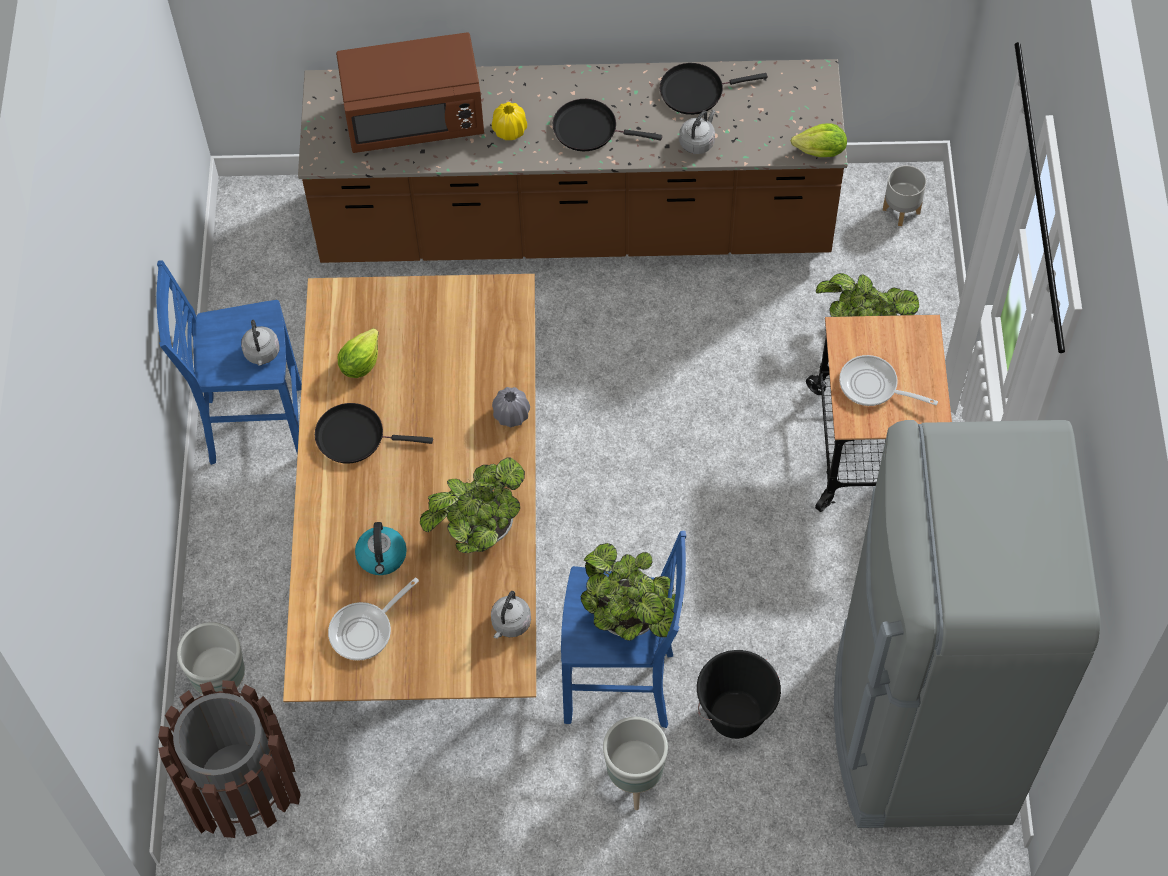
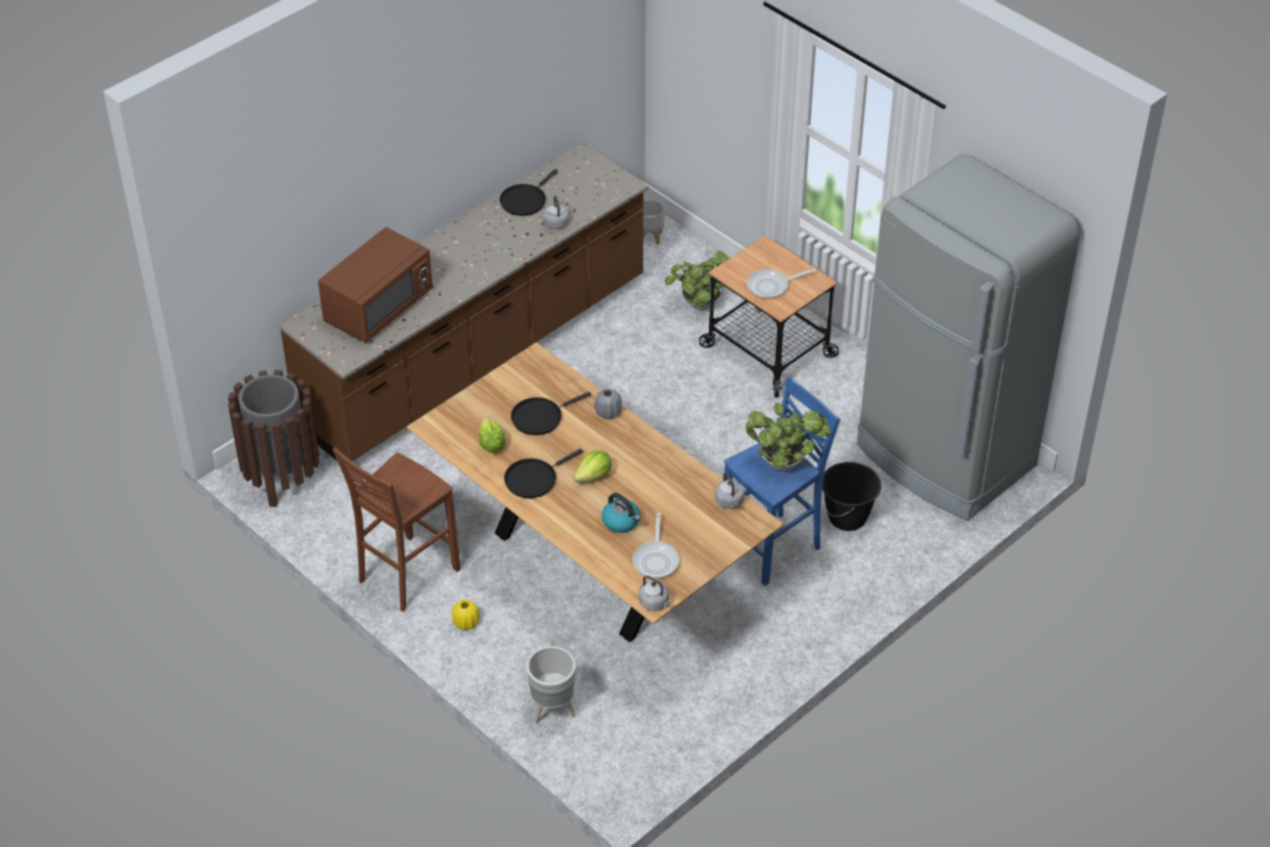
camera: 45 degrees left, 15 degrees down
(244, 794) = (630, 750): brown trash can -> brown trash can (282, 477)
(253, 426) = (405, 575): blue stool -> brown stool
(262, 354) = (422, 483): grey kettle -> grey kettle (655, 603)
(478, 531) = (659, 474): potted plant -> none
(510, 130) = (442, 280): yellow vase -> yellow vase (466, 622)
(589, 129) = (488, 252): black frying pan -> black frying pan (540, 417)
(634, 781) = (833, 585): grey planter -> none
(821, 152) = (627, 188): lettuce -> lettuce (594, 476)

